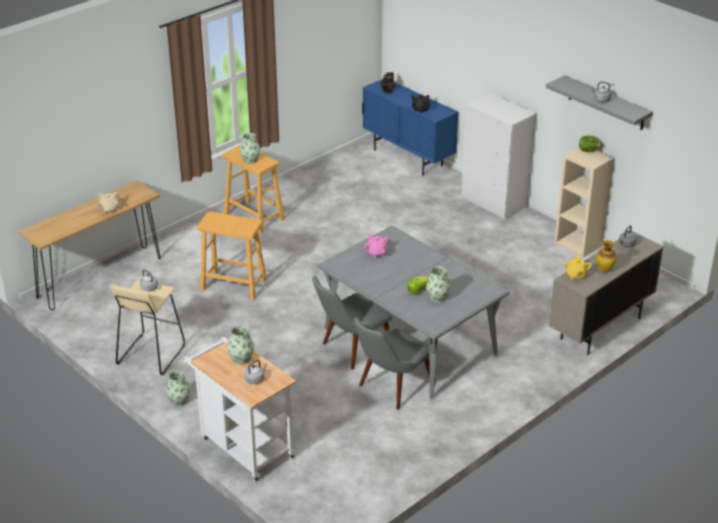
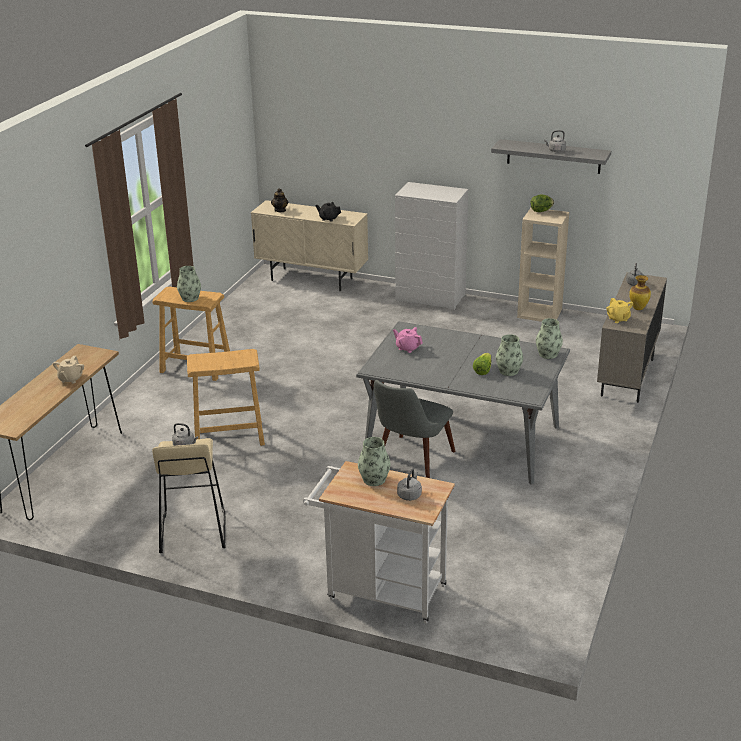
camera: 25 degrees left, 5 degrees down
(179, 400) = (266, 568): vase -> vase (548, 354)
(390, 389) = (483, 487): grey chair -> none
(408, 158) = (312, 279): blue cabinet -> beige cabinet

